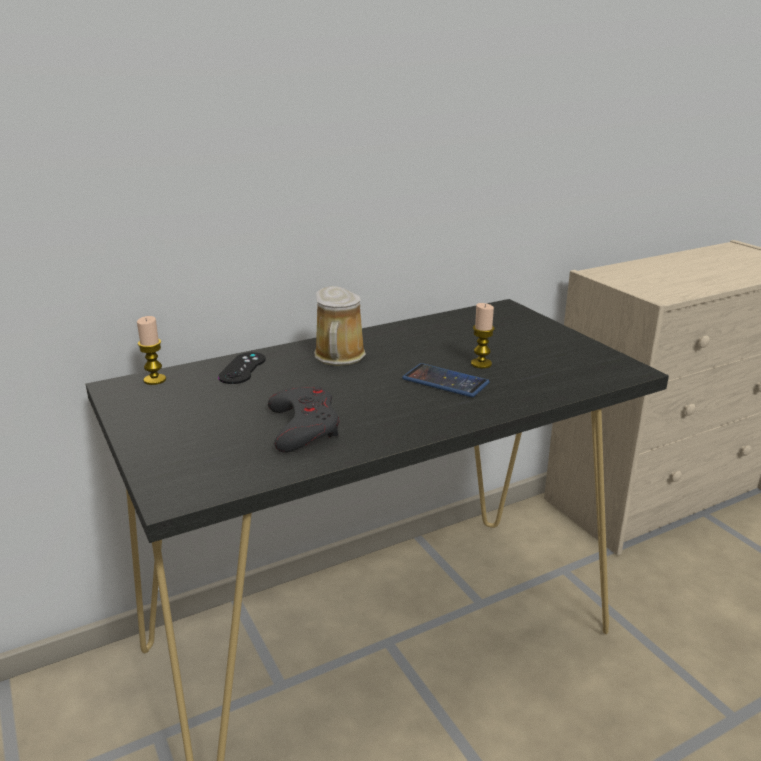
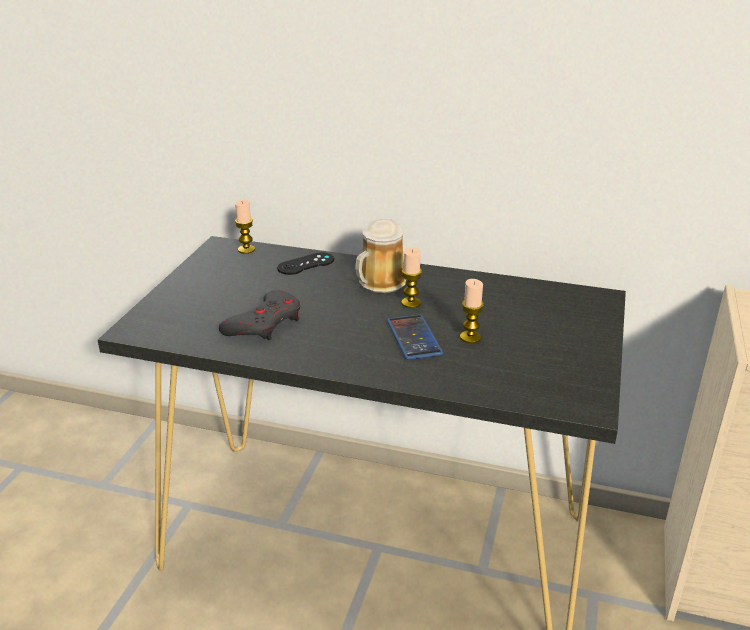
camera: 45 degrees right, 5 degrees up
(392, 360) = (411, 303): none -> candle

